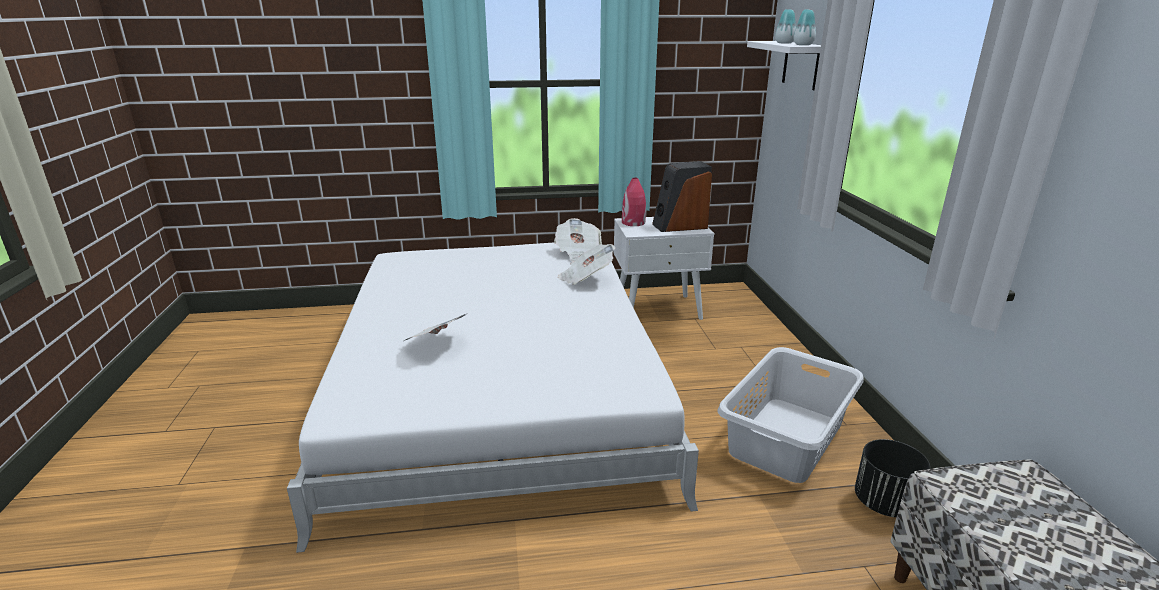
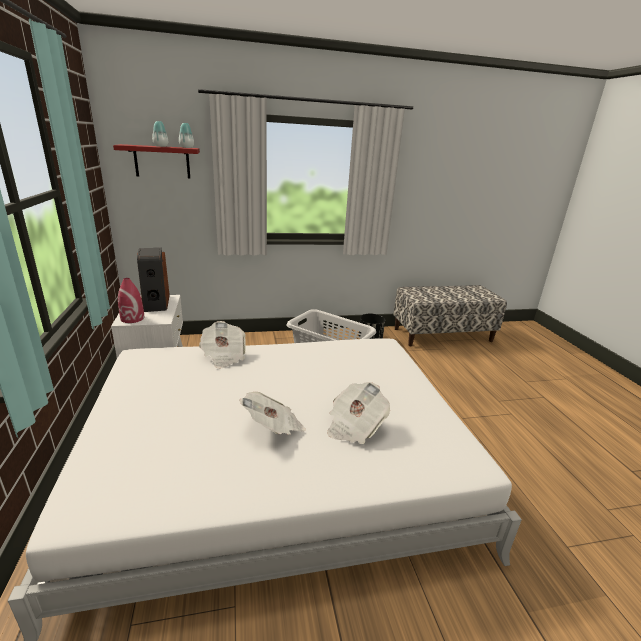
camera: 95 degrees left, 0 degrees up
(578, 254) = (164, 357): newspaper -> newspaper (273, 427)
(801, 65) = (162, 162): white shelf -> red shelf

